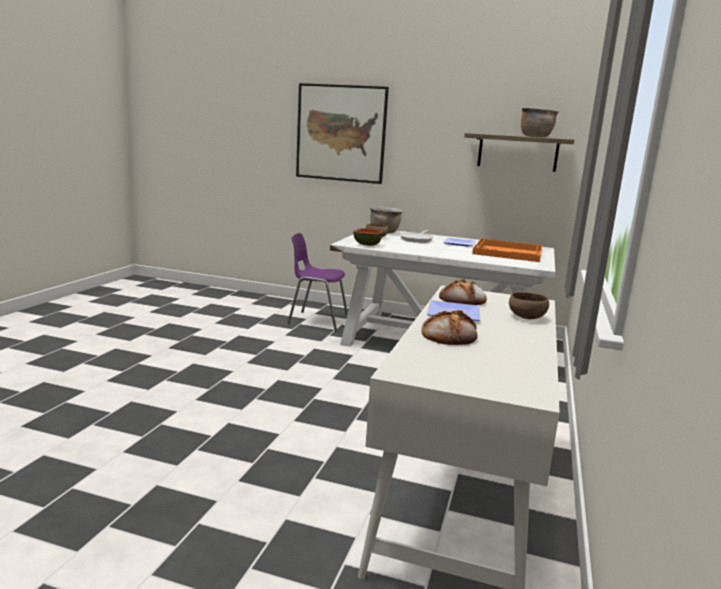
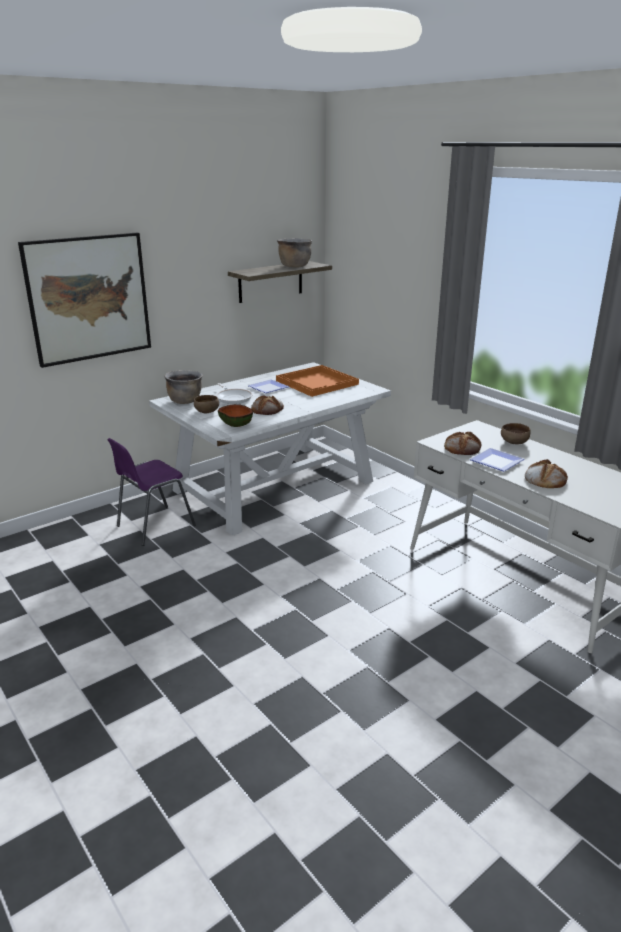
camera: 55 degrees left, 10 degrees up
(415, 247) = (267, 409): none -> bread

